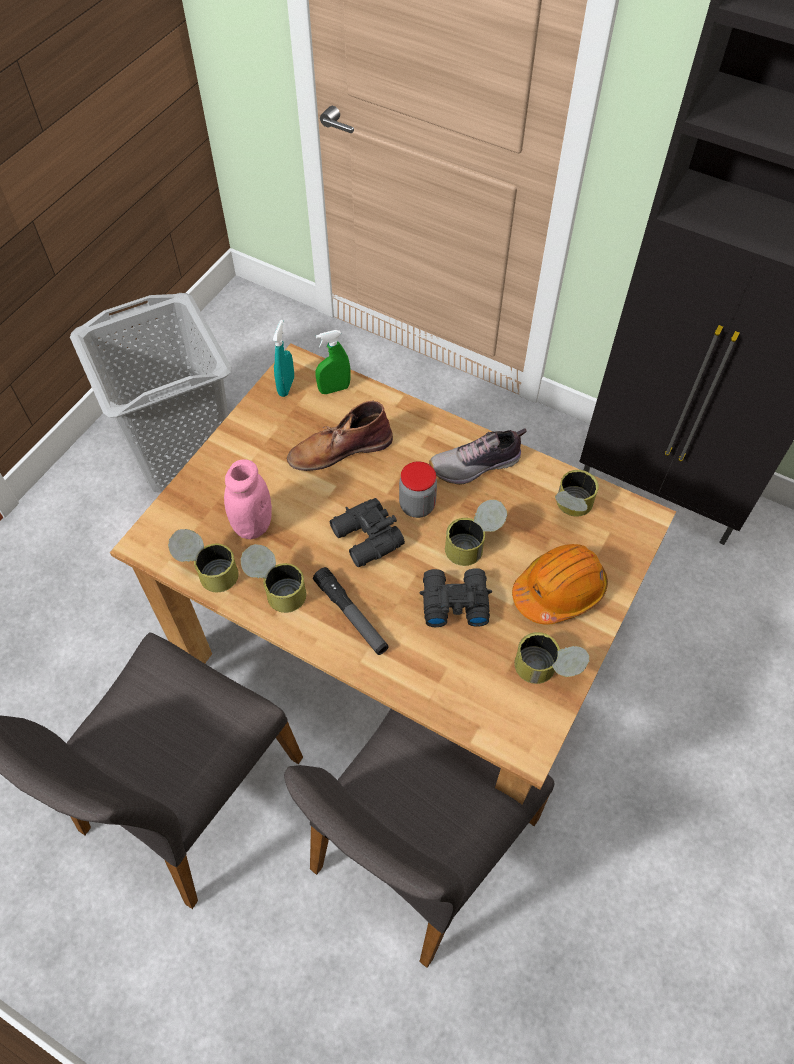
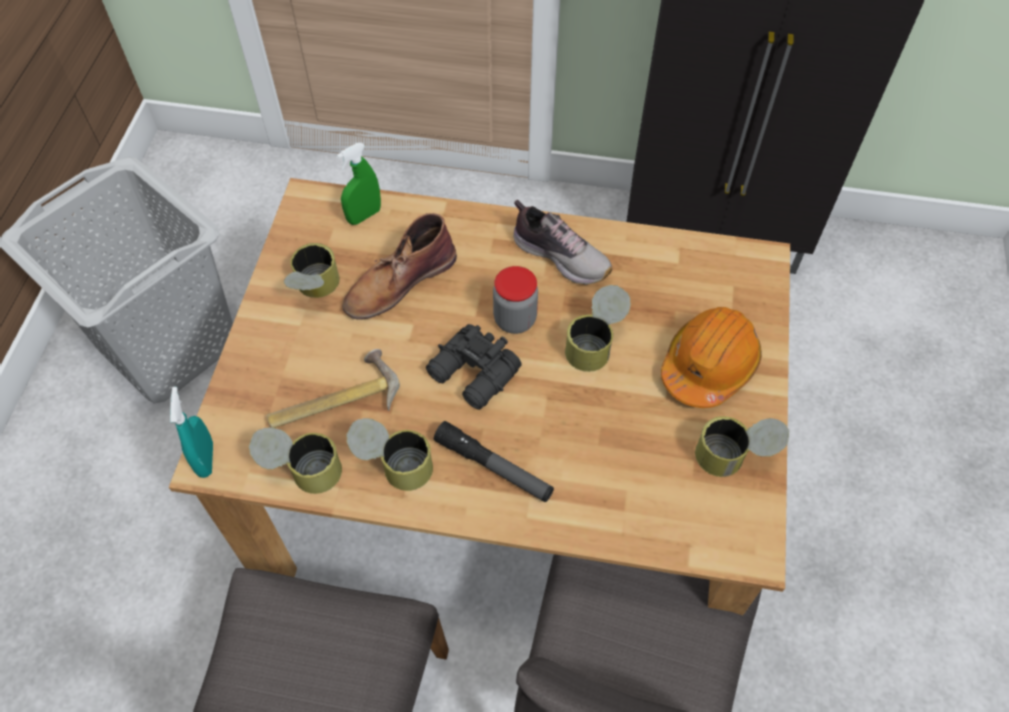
camera: 20 degrees left, 0 degrees up
(253, 525) = (334, 399): pink jar -> hammer
(286, 386) = (306, 228): turquoise spray bottle -> turquoise spray bottle (206, 459)
(453, 601) = (601, 414): black binoculars -> none
(476, 465) = (561, 256): shoe -> shoe turned 105 degrees counterclockwise
(570, 509) = (682, 274): can -> can (315, 291)

